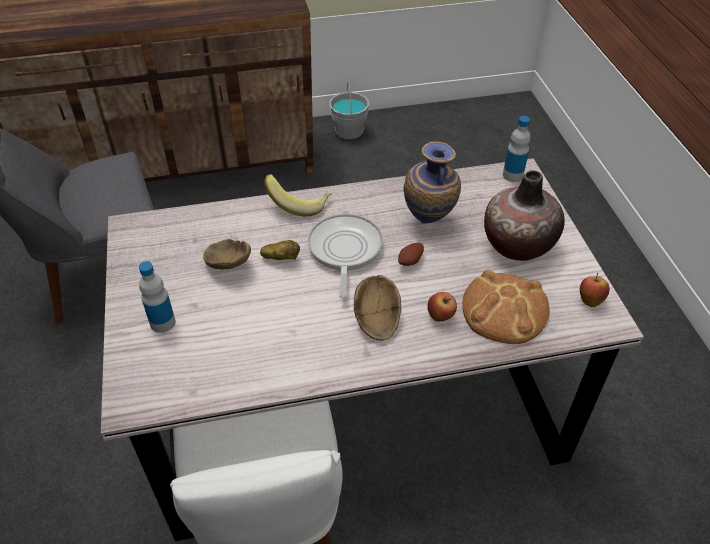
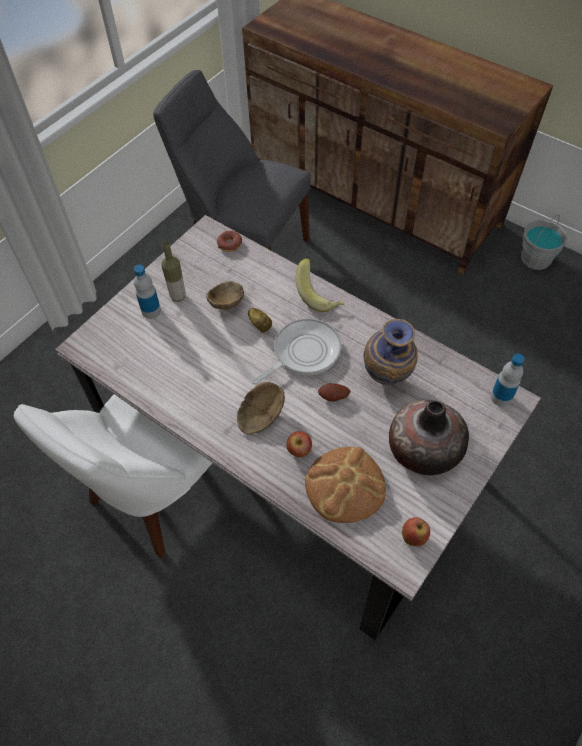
camera: 50 degrees right, 10 degrees up
(166, 222) = (229, 244): none -> donut
(173, 292) = (178, 296): none -> bottle

